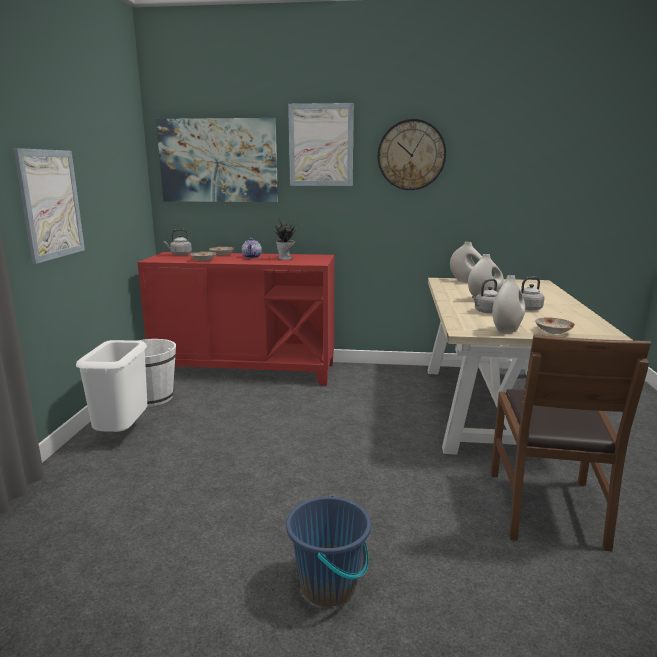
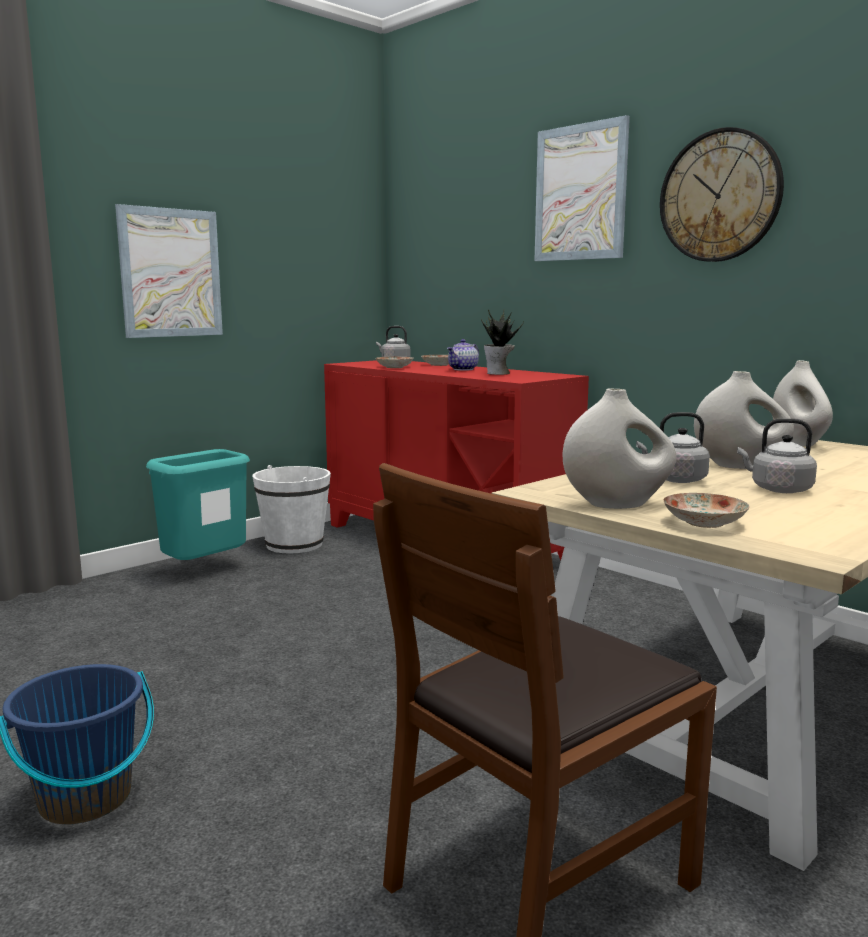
camera: 40 degrees right, 5 degrees down
(122, 434) = (205, 570): white trash can -> turquoise trash can
(218, 161) = (455, 229): picture -> none

